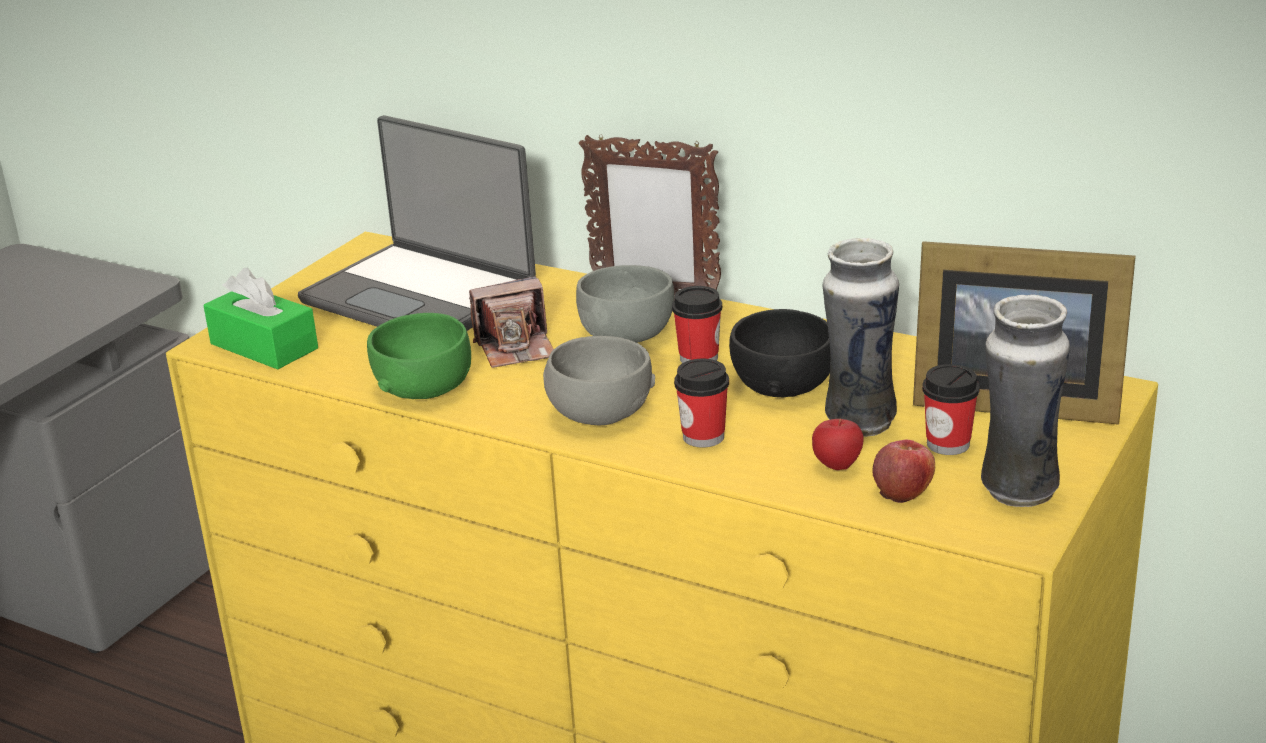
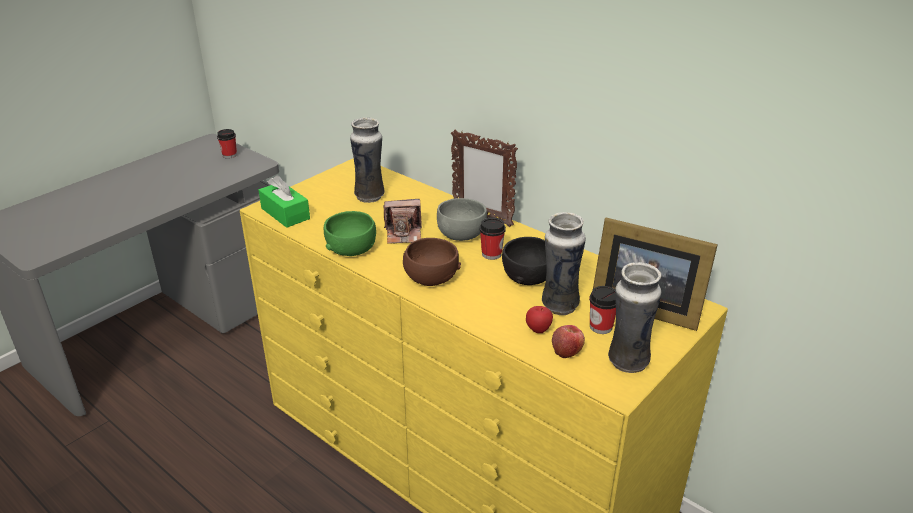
camera: 10 degrees right, 5 degrees up
(421, 295) = (370, 196): laptop -> vase
(600, 411) = (431, 277): grey bowl -> brown bowl
(703, 436) = (477, 301): cup -> cup (229, 155)

